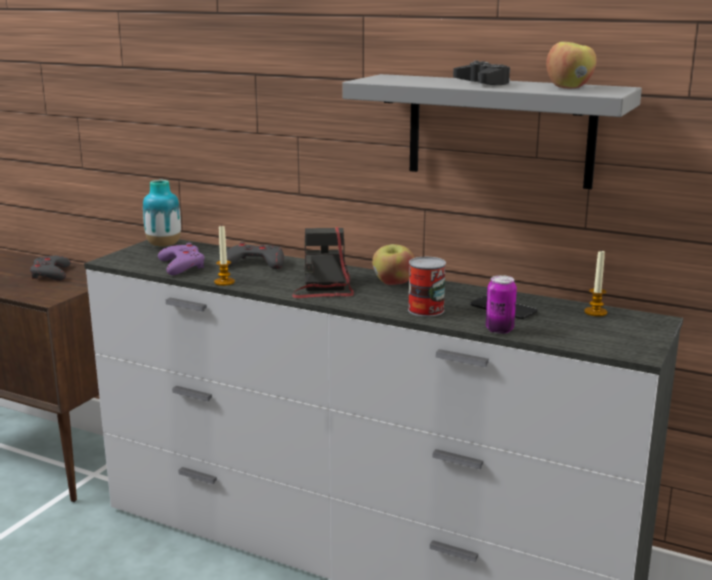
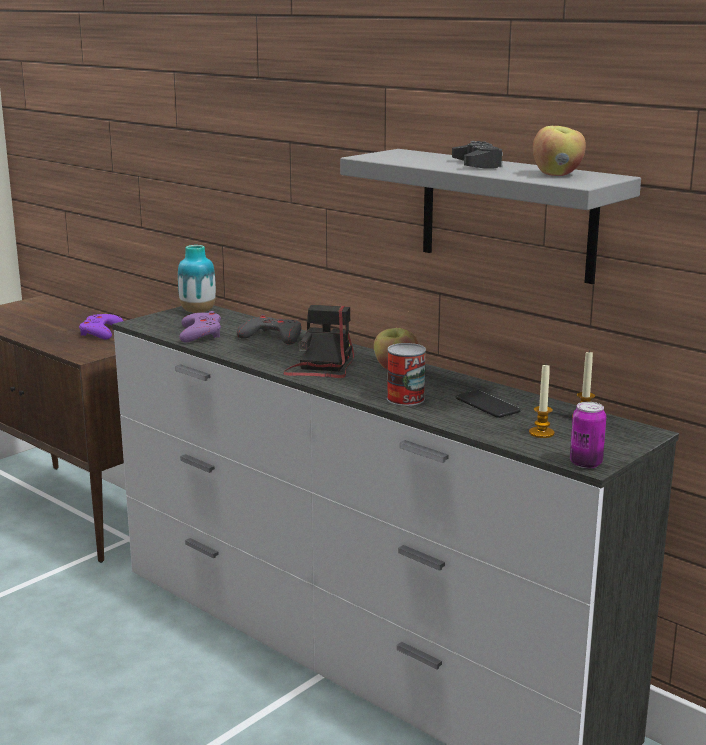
camera: 15 degrees right, 0 degrees up
(51, 274) = (101, 332): grey game controller -> purple game controller
(224, 282) = (229, 353): candle -> candle (541, 433)
(499, 329) = (464, 425): can -> can (585, 463)

